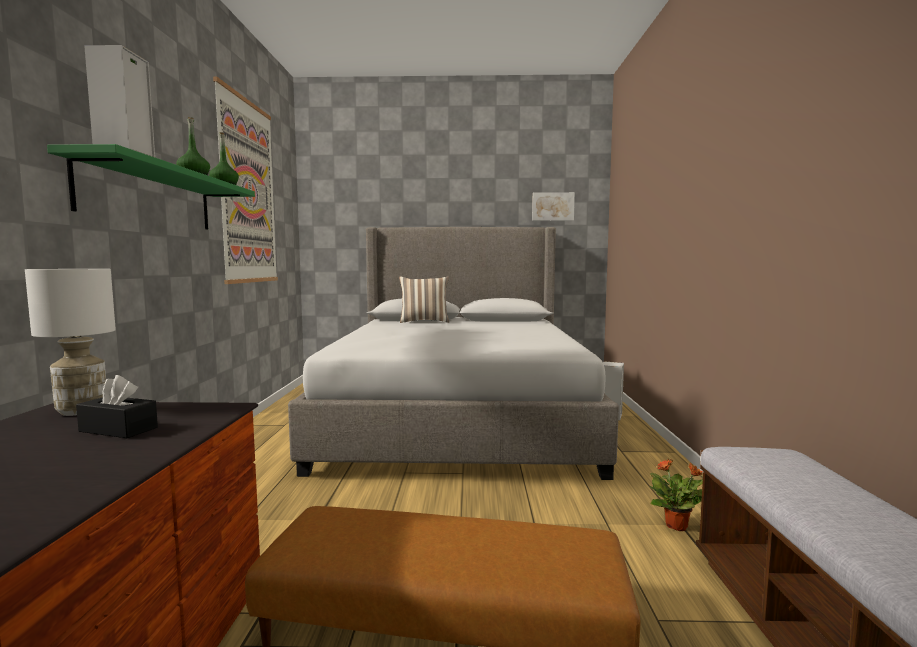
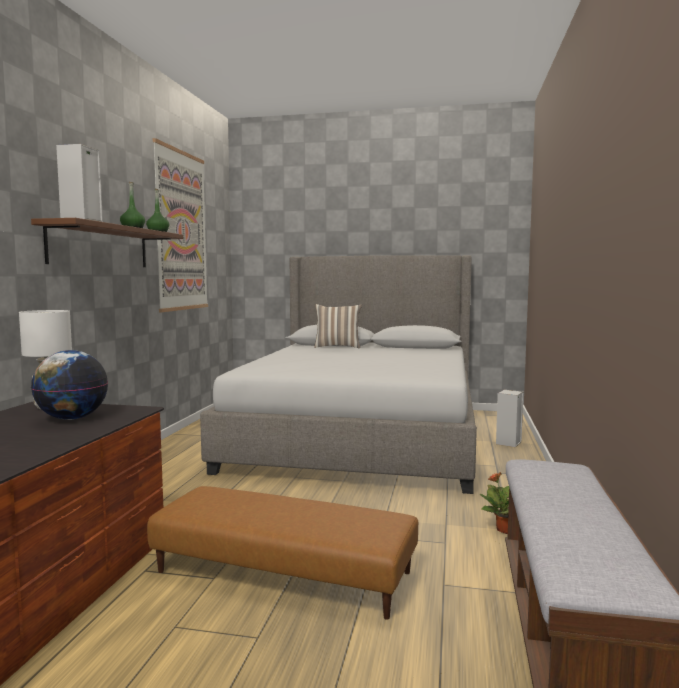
camera: 10 degrees right, 0 degrees up
(118, 429) = (72, 418): black tissue box -> globe
(151, 198) = (100, 247): green shelf -> brown shelf
(552, 206) = (471, 234): picture -> none

